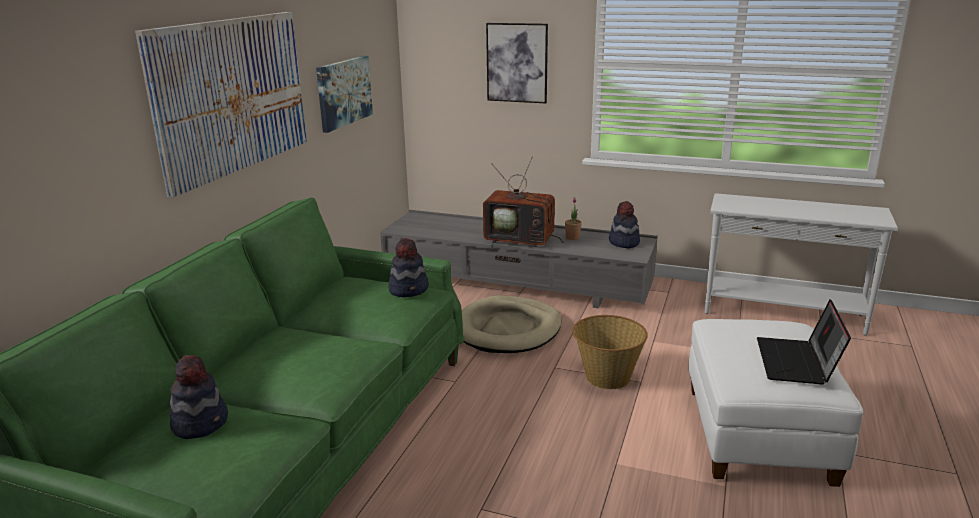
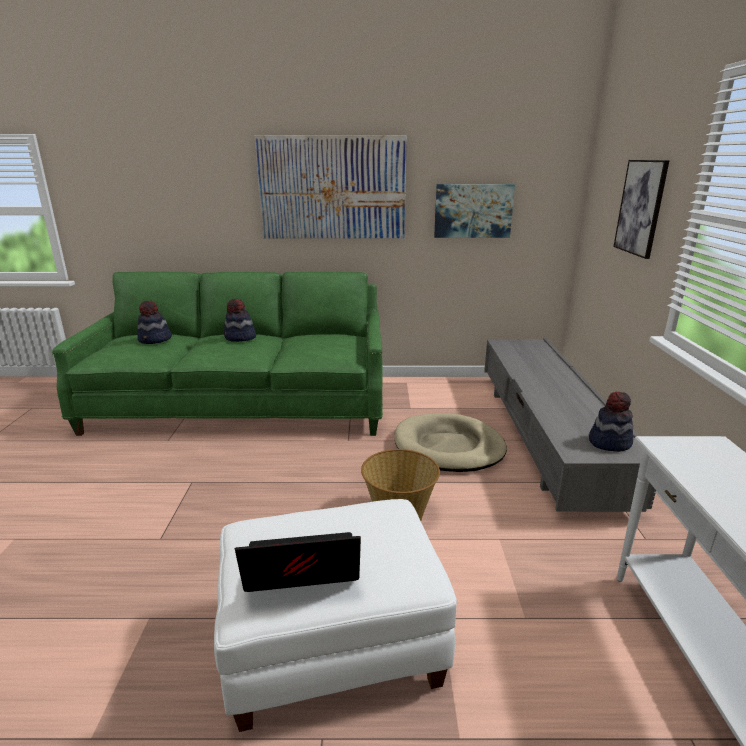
camera: 70 degrees right, 0 degrees up
(409, 289) = (339, 351): hat -> hat (240, 338)
(522, 239) = (542, 389): television -> none
(572, 237) = (583, 412): potted plant -> none

